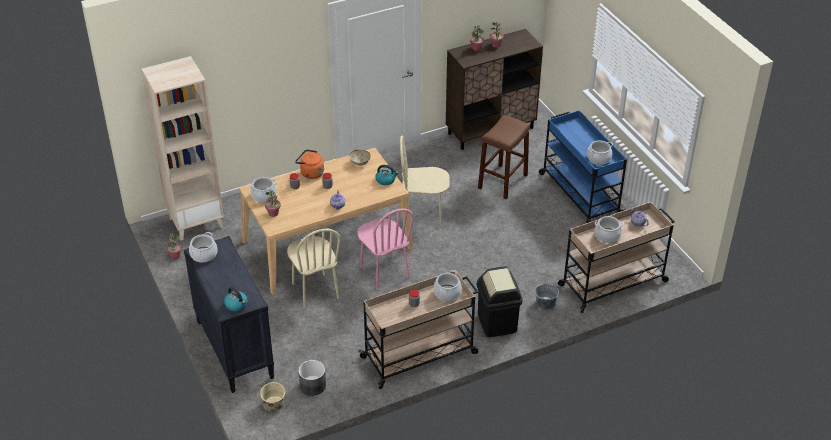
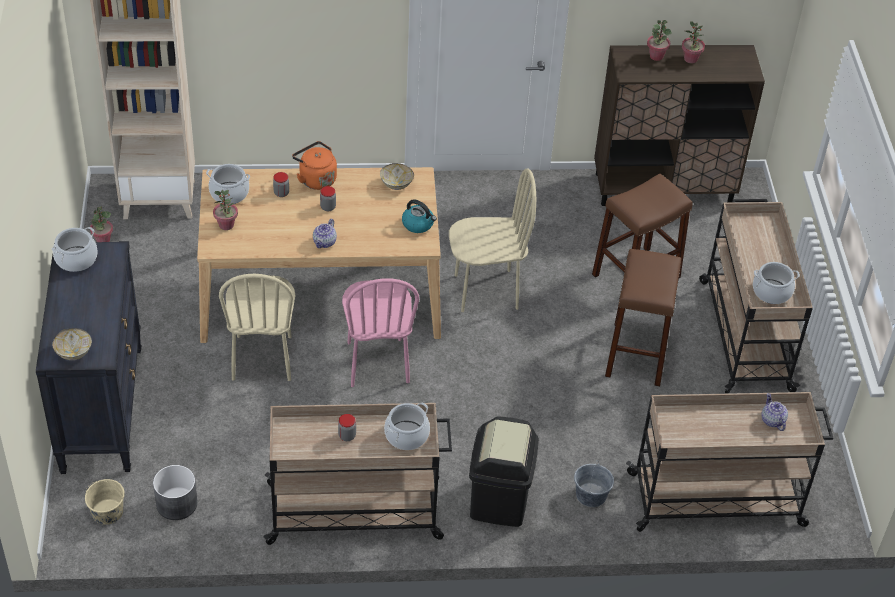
camera: 20 degrees right, 5 degrees up
(236, 305) = (74, 352): kettle -> bowl
(423, 215) = (486, 291): beige chair -> beige chair turned 150 degrees clockwise
(527, 222) = (636, 354): none -> brown stool
(579, 193) = (745, 333): blue cart -> beige cart
(607, 235) = (711, 425): cooking pot -> none

